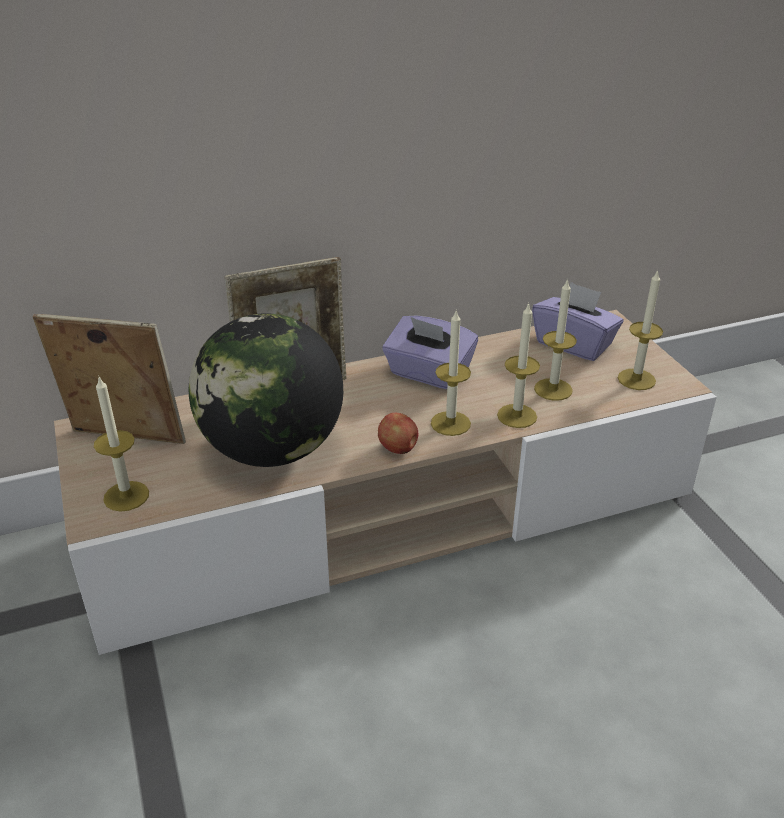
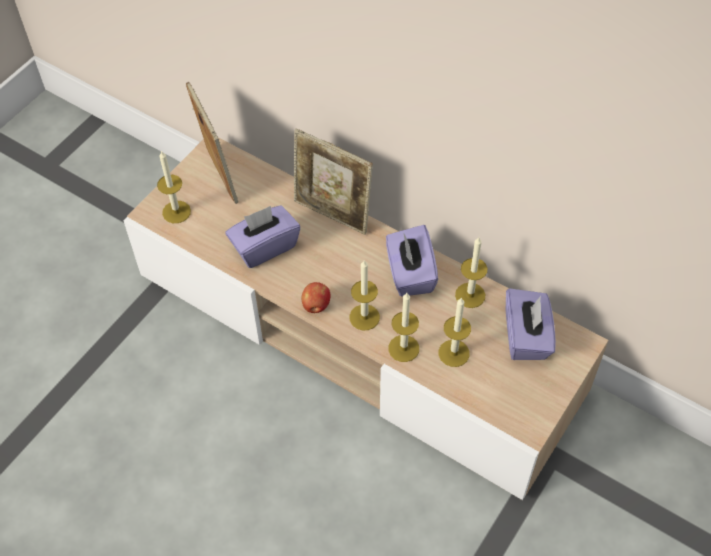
camera: 55 degrees right, 20 degrees up
(272, 450) = (264, 247): globe -> purple tissue box
(636, 379) = (512, 397): candle -> candle (470, 295)

